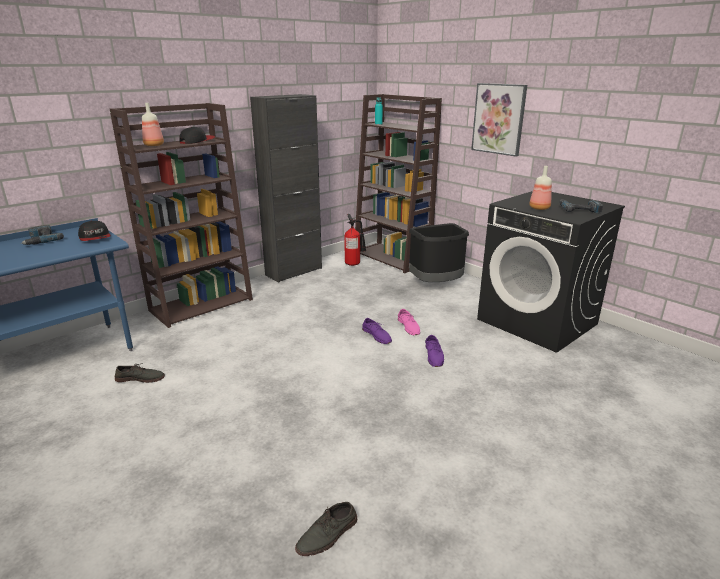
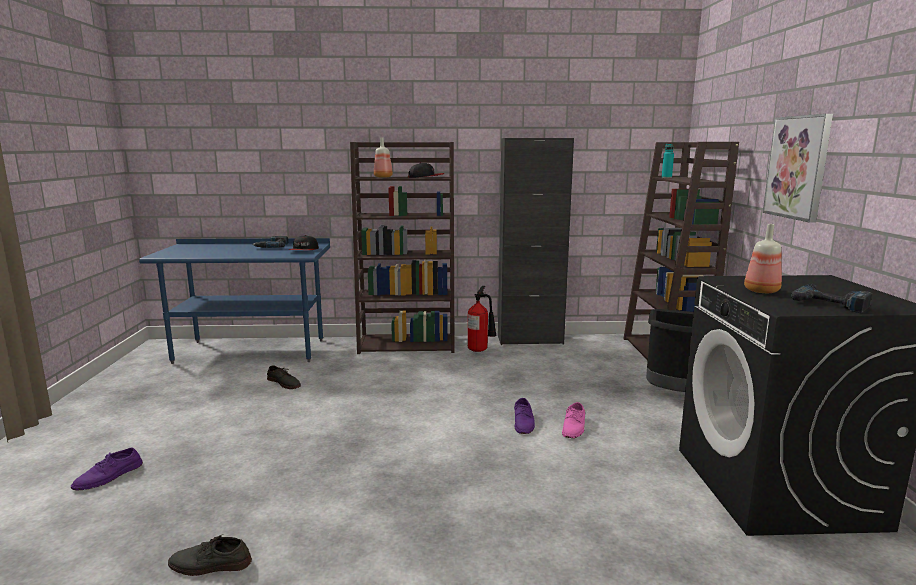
camera: 40 degrees right, 10 degrees down
(354, 263) = (608, 349): fire extinguisher -> fire extinguisher (480, 350)
(434, 356) = (557, 466): purple shoe -> purple shoe (108, 476)

